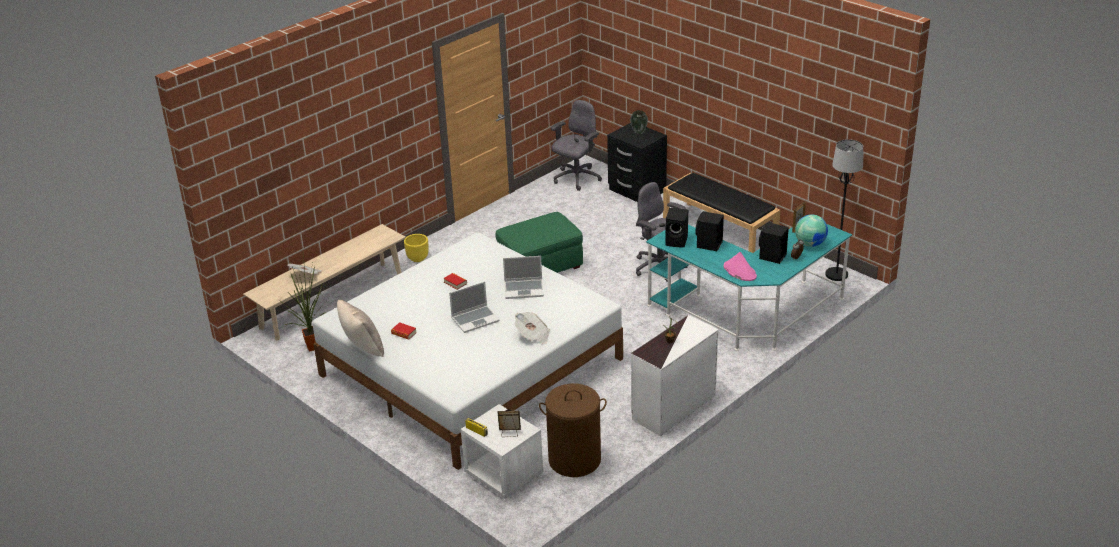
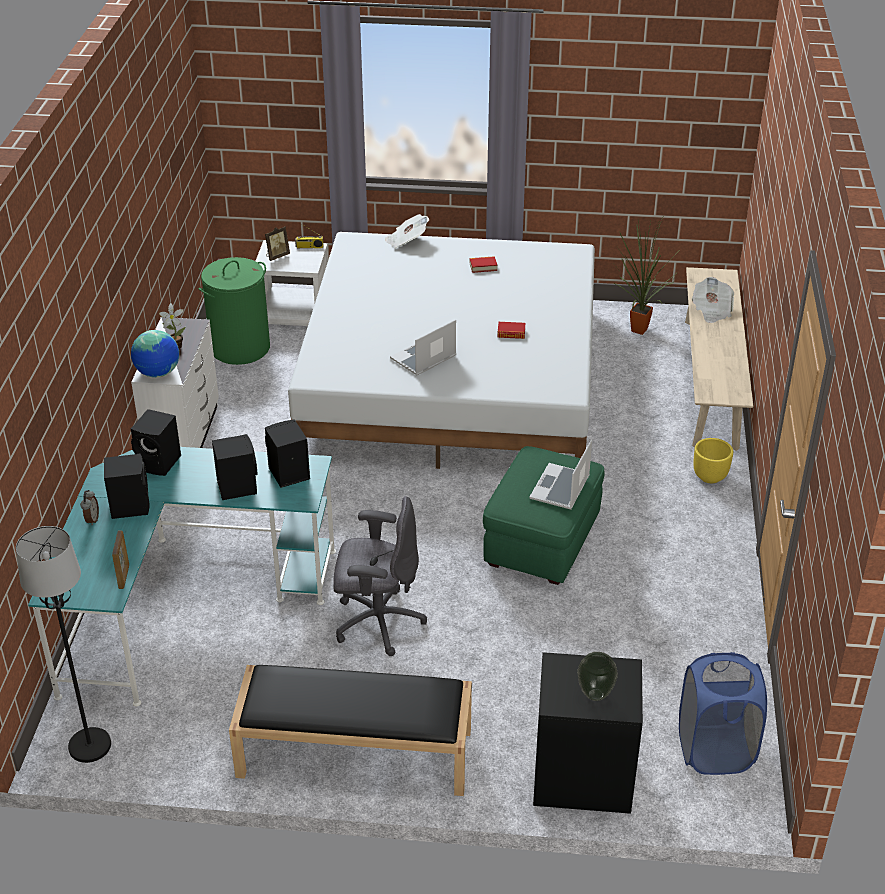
camera: 140 degrees right, 5 degrees up
(362, 348) = (500, 241): beige pillow -> none
(475, 319) = (431, 307): laptop -> laptop (560, 489)
(533, 335) = (347, 316): newspaper -> newspaper (406, 241)
(574, 460) = (240, 348): brown laundry basket -> green laundry basket
(576, 178) = (715, 750): grey office chair -> blue laundry basket
(739, 271) = (160, 463): pink hat -> black speaker
(810, 244) = (86, 554): globe -> globe (158, 373)

